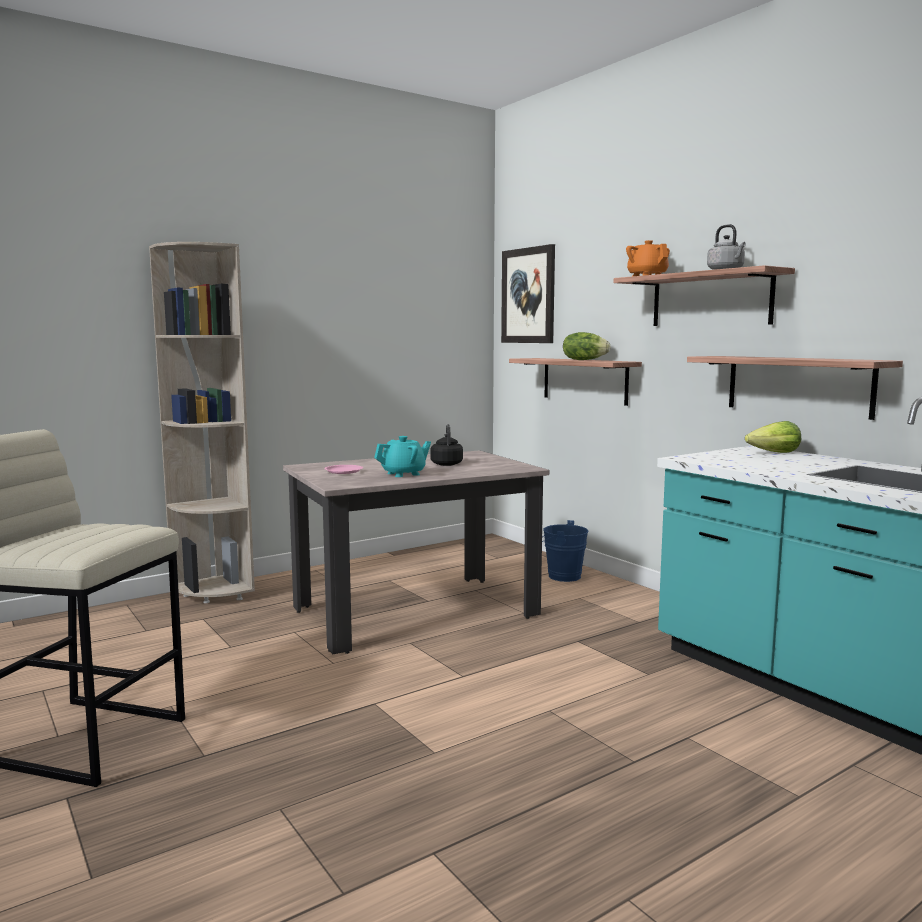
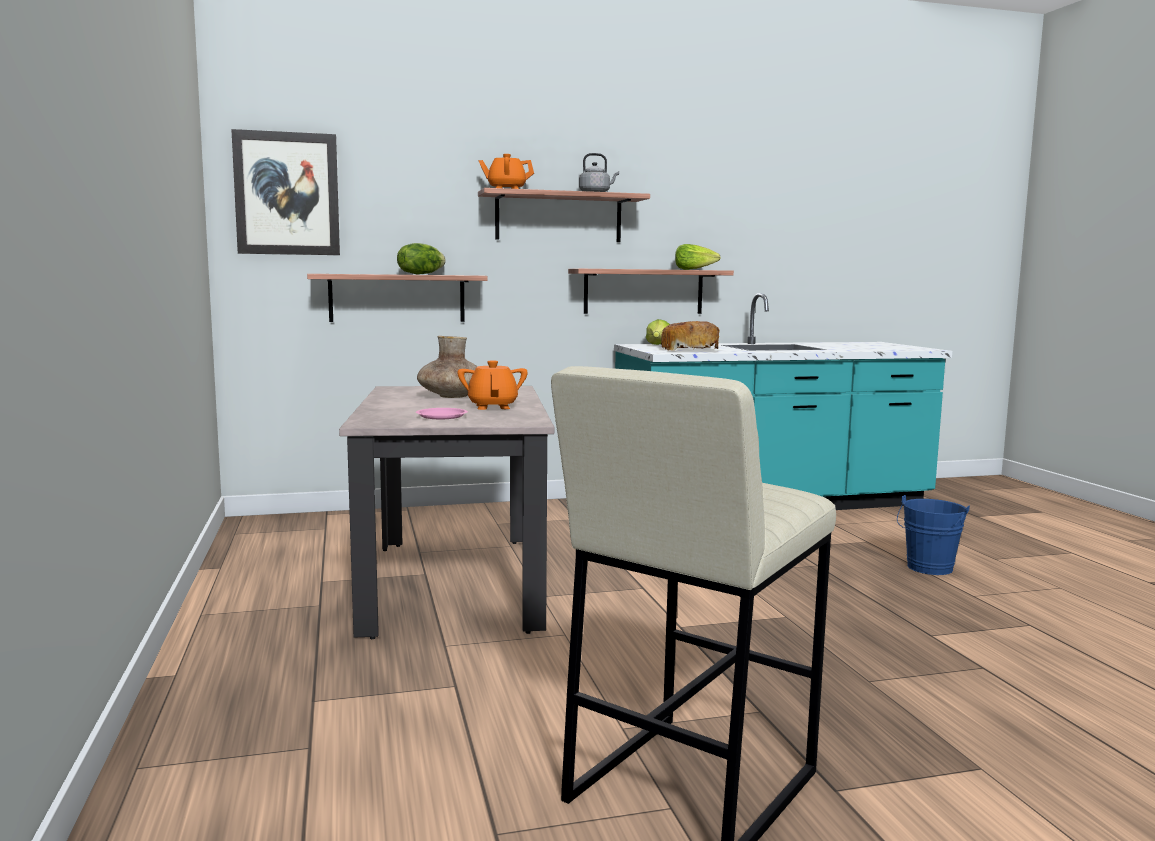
camera: 70 degrees left, 0 degrees up
(214, 596) = (212, 689): beige bookcase -> none
(404, 474) = (493, 407): turquoise teapot -> orange teapot
(446, 464) = (451, 396): black kettle -> brown vase
(560, 576) = (427, 518): blue bucket -> blue bucket (928, 569)
(737, 461) = (688, 350): none -> bread
(839, 359) = (694, 269): none -> lettuce

